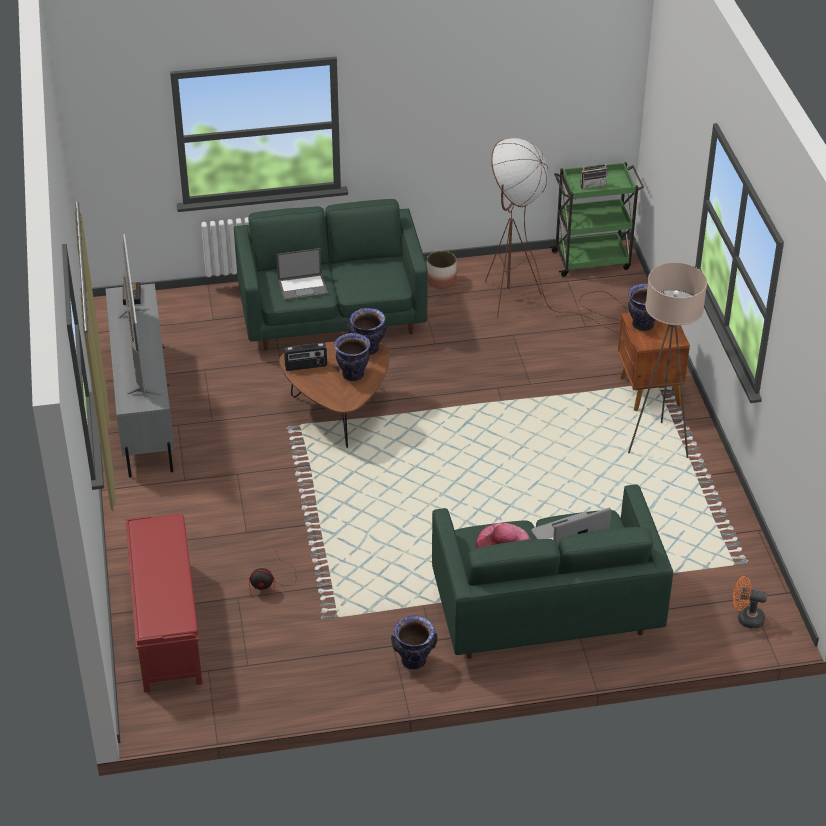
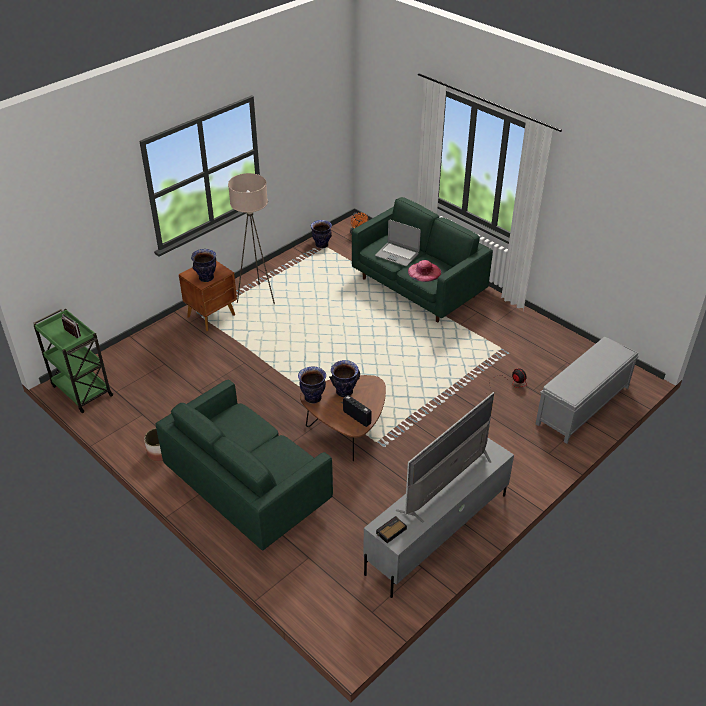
camera: 125 degrees left, 0 degrees up
(166, 624) = (582, 406): red bench -> grey bench
(303, 287) = (278, 457): laptop -> none
(414, 661) = (496, 311): vase -> vase (322, 245)
(535, 303) = (154, 395): brown floor lamp -> none

